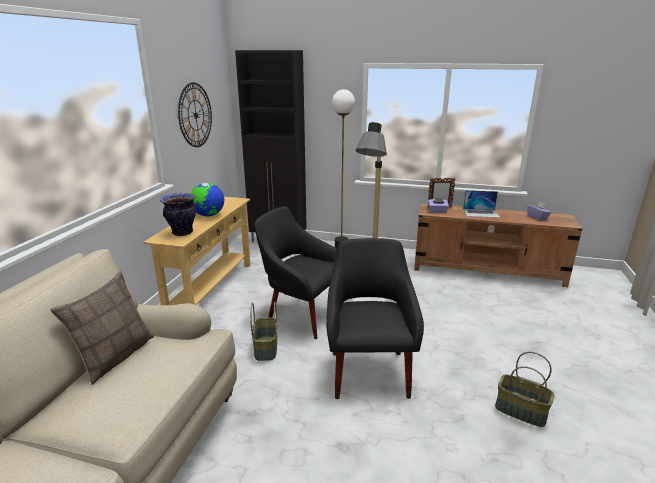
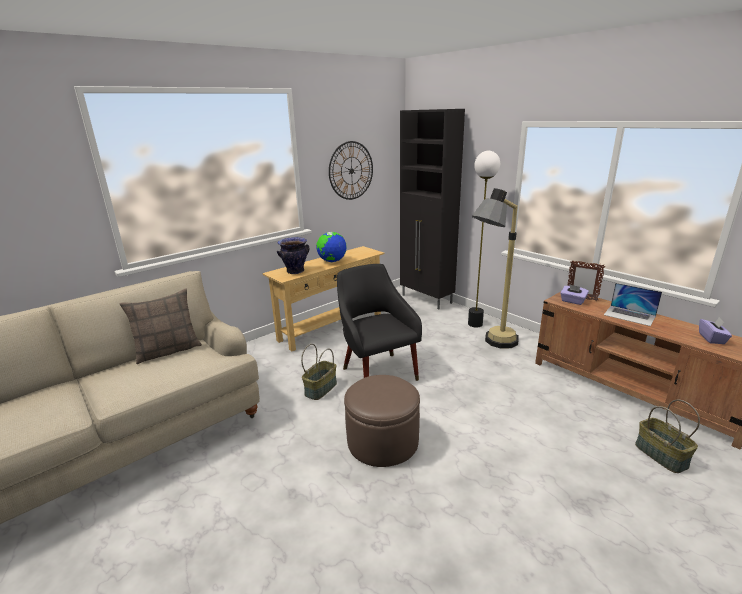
camera: 35 degrees right, 0 degrees up
(369, 369) = (382, 441): black armchair -> brown ottoman
(520, 411) = (490, 554): basket -> basket (660, 455)

